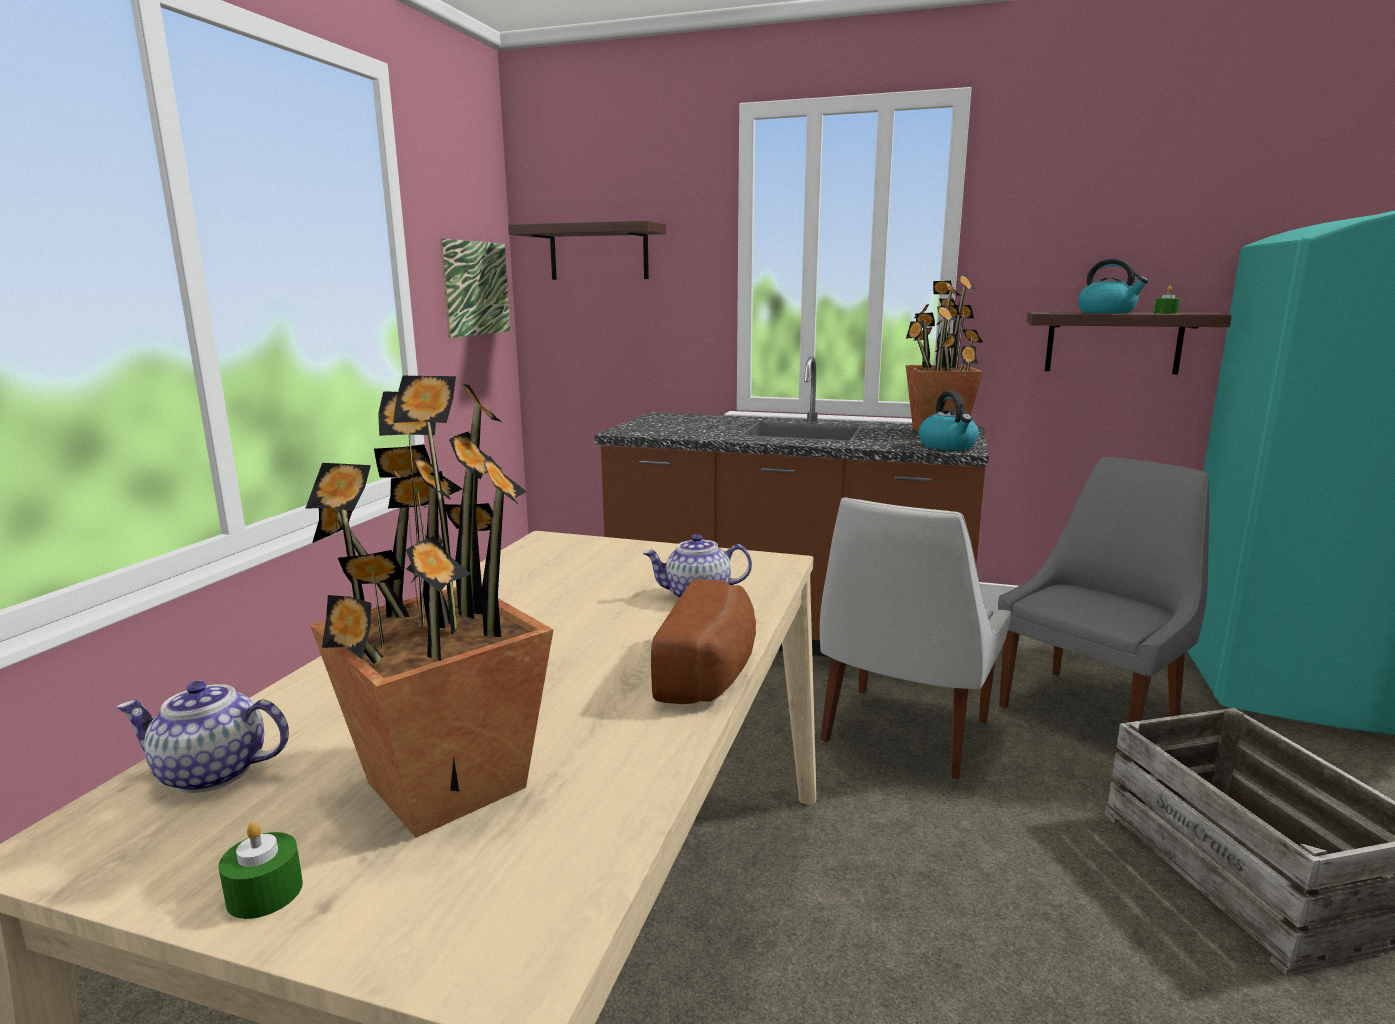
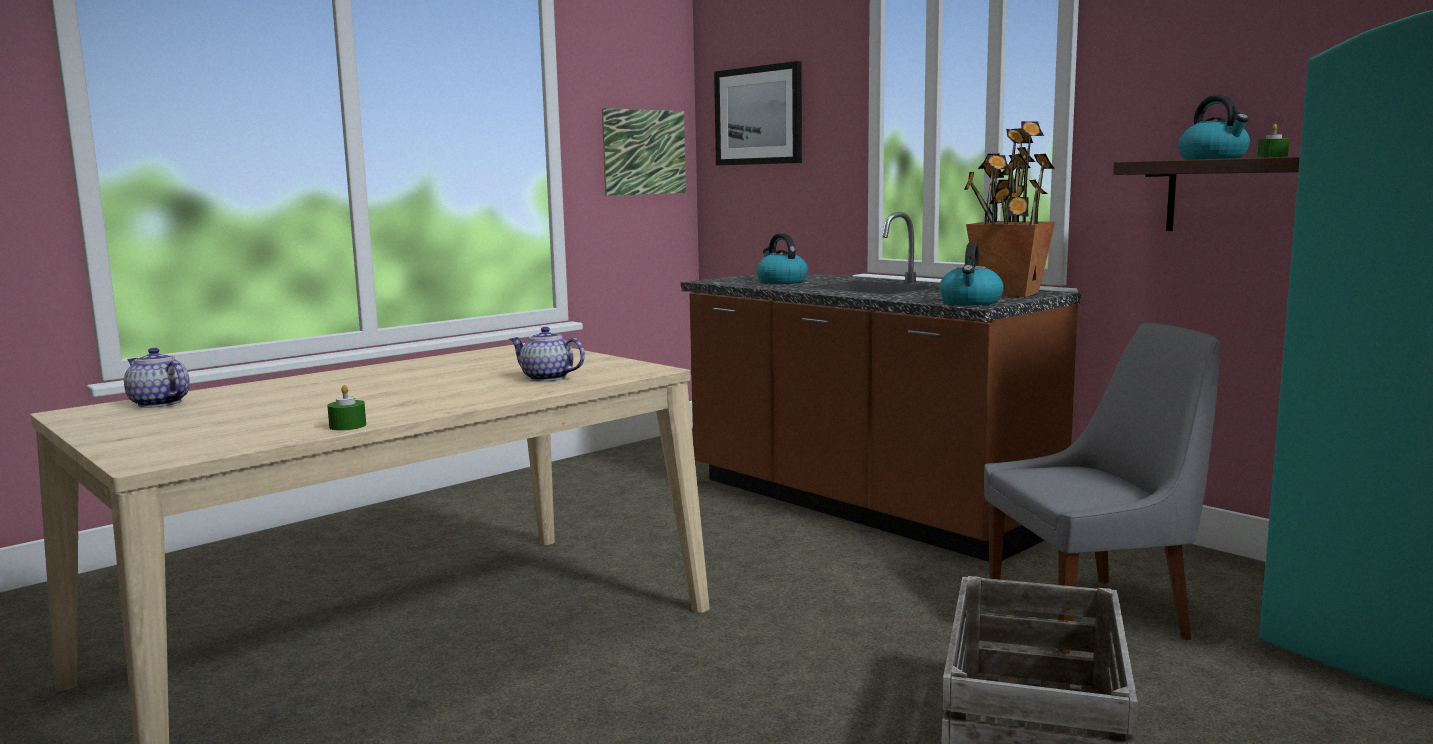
camera: 30 degrees right, 5 degrees down
(265, 893) = (110, 433): green candle -> green candle (348, 426)
(444, 784) = (234, 419): potted plant -> none
(598, 252) = (758, 115): shelf -> picture
(698, 428) = (781, 282): none -> kettle
(712, 671) = (459, 405): bread -> none
(902, 734) = (853, 590): white chair -> none

